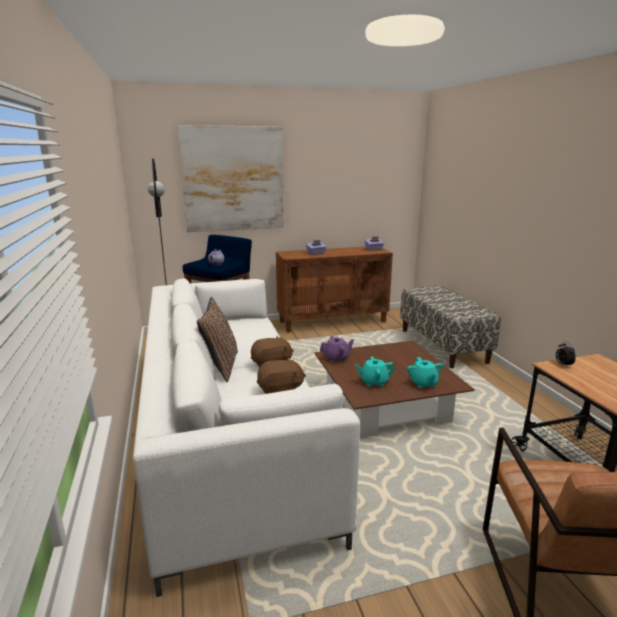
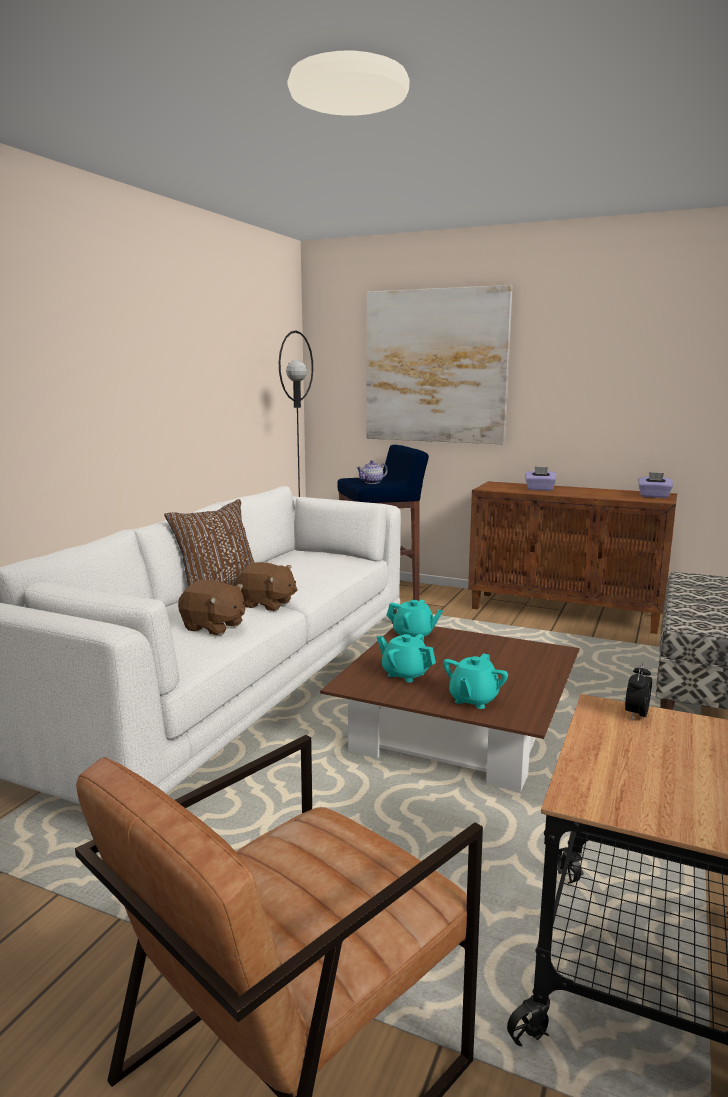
camera: 40 degrees right, 5 degrees down
(336, 358) = (413, 635): purple teapot -> turquoise teapot

